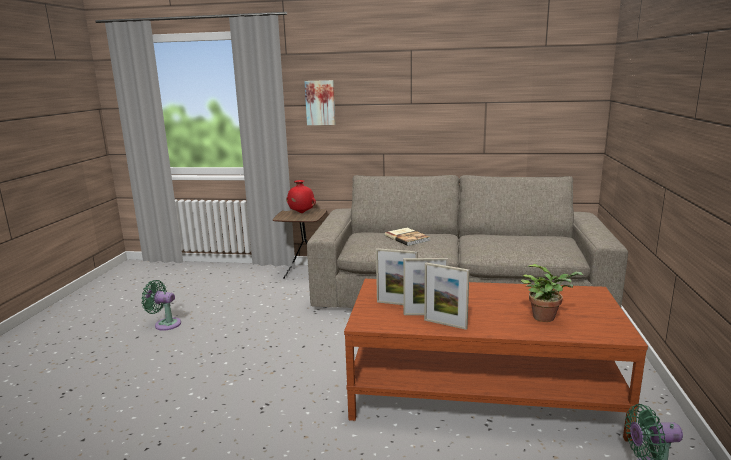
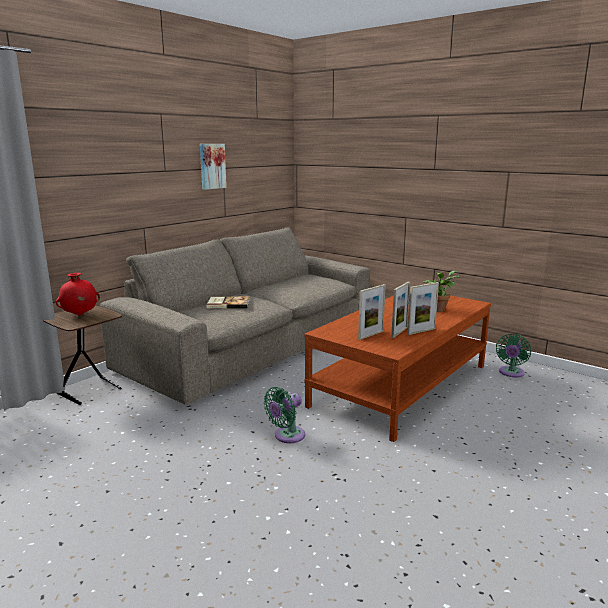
camera: 60 degrees left, 0 degrees up
(165, 324) = (59, 511): green fan -> green fan (287, 436)
(320, 102) = (71, 172): picture -> picture (212, 166)

